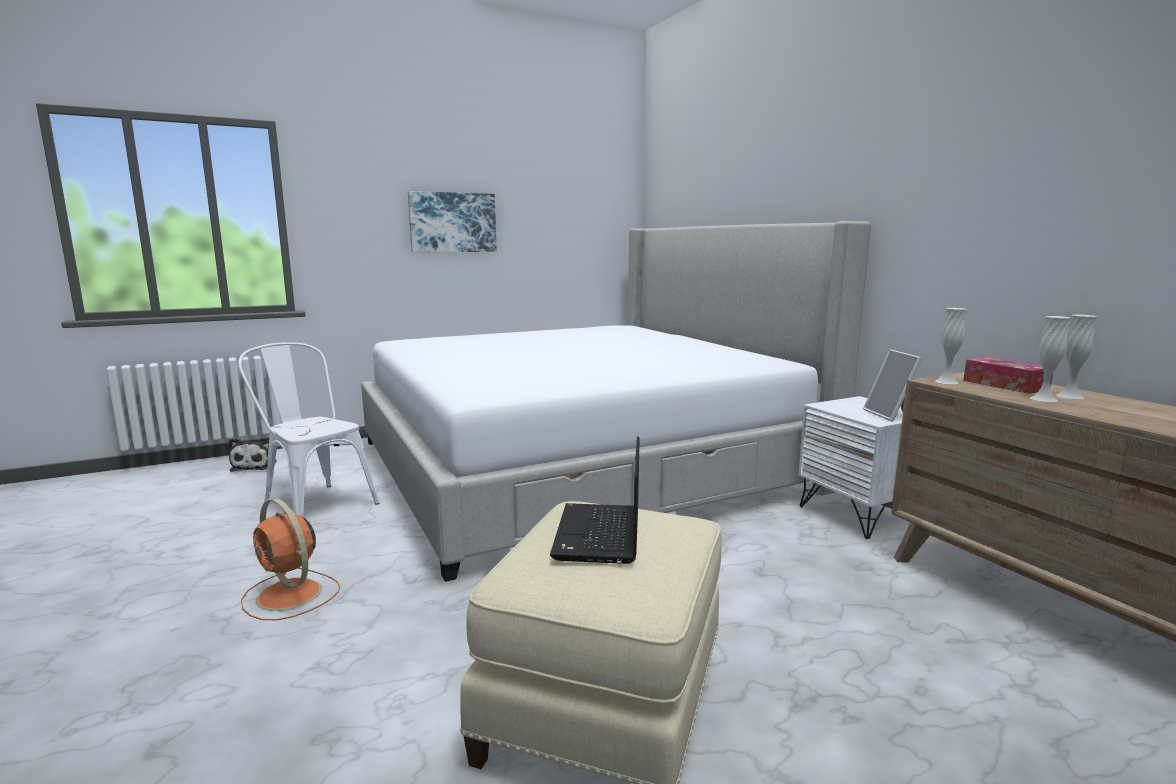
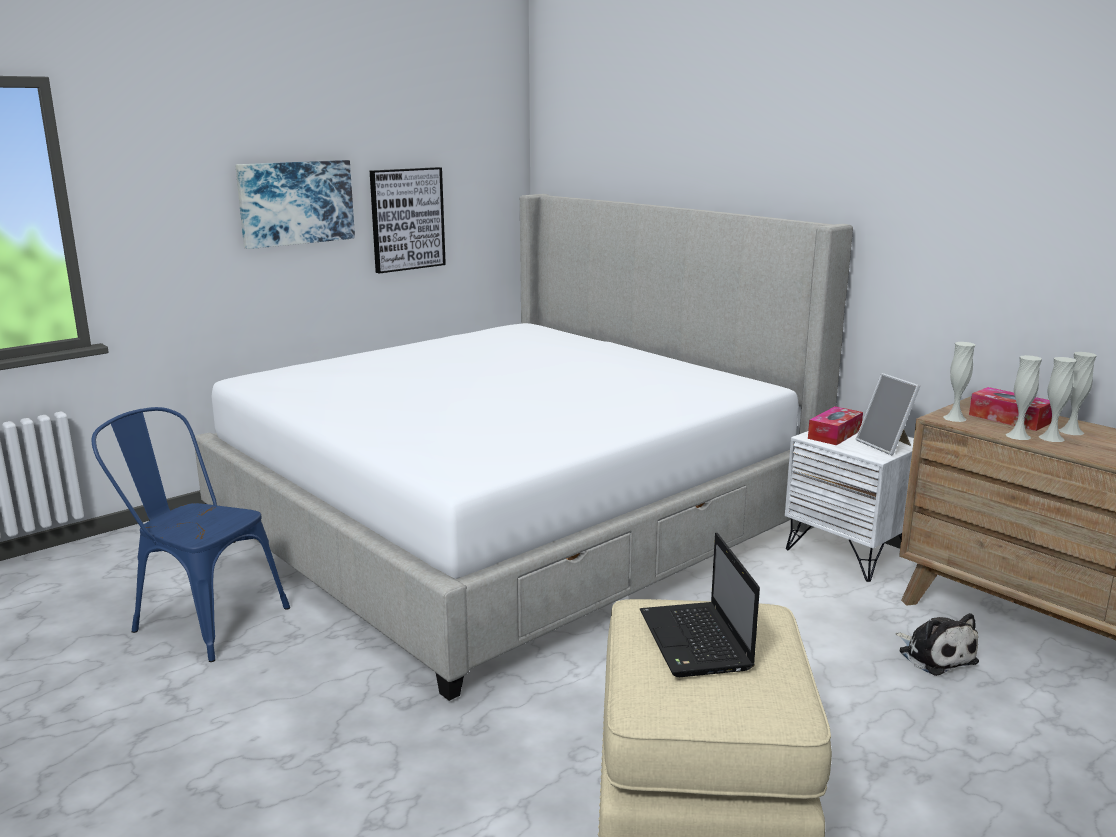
camera: 15 degrees left, 5 degrees up
(255, 466) = (66, 571): plush toy -> plush toy (935, 655)
(290, 595) = (271, 747): orange fan -> none
(314, 503) = (200, 618): white chair -> blue chair
(539, 241) = (407, 219): none -> picture
(846, 405) = (834, 434): none -> tissue box
(1006, 395) = (1018, 436): none -> white vase

